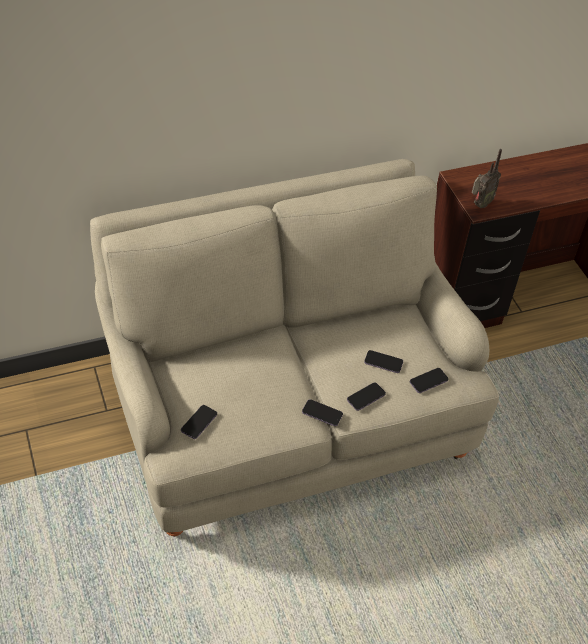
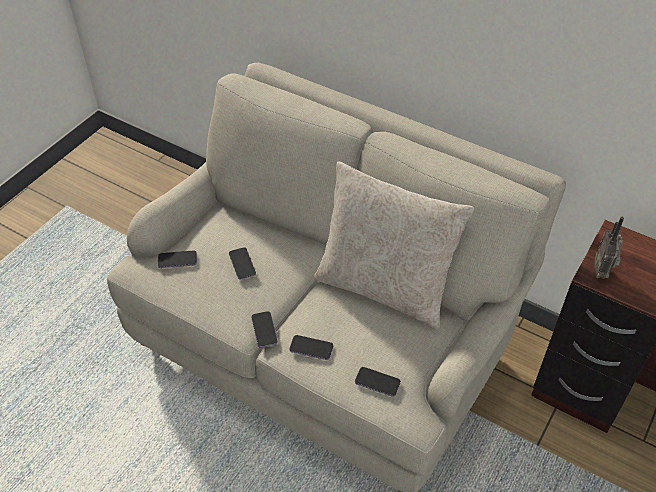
camera: 55 degrees right, 0 degrees up
(349, 323) = (384, 287): none -> beige pillow
(383, 362) = (363, 336): phone -> phone (242, 264)
(479, 204) = (602, 271): radio -> radio turned 90 degrees clockwise

